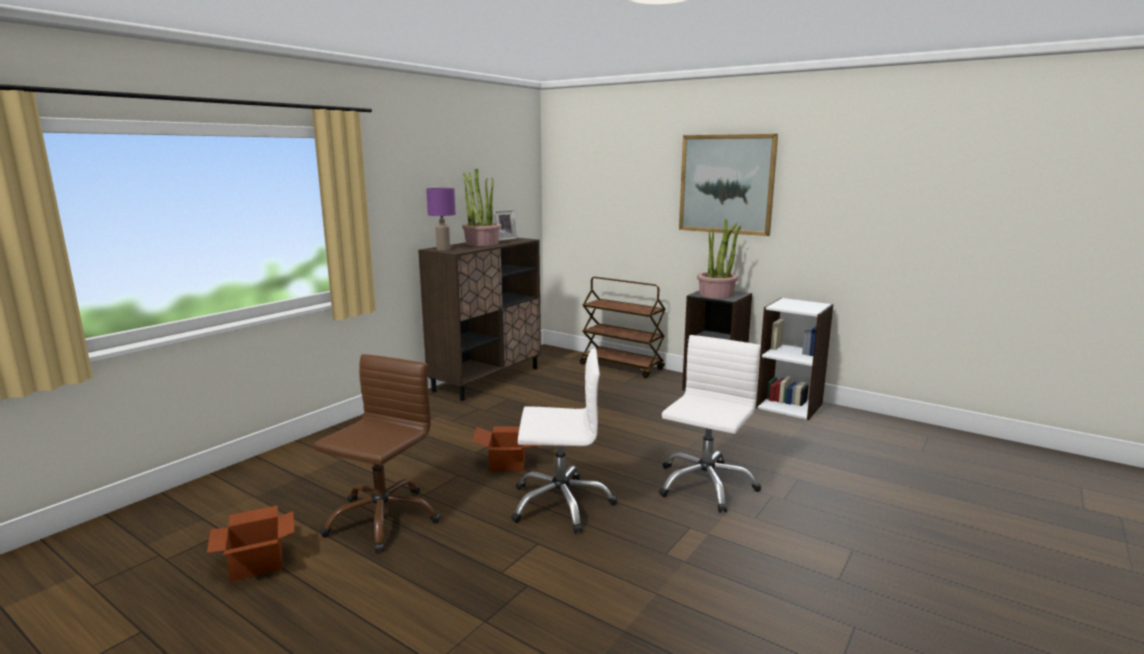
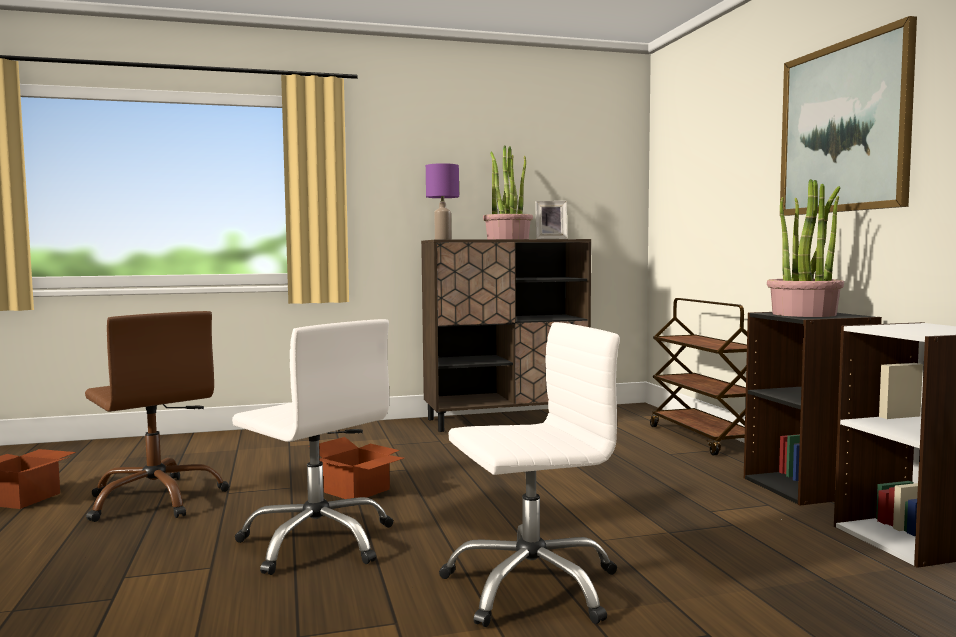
camera: 40 degrees right, 10 degrees down
(382, 519) = (156, 499): brown office chair -> brown office chair turned 75 degrees clockwise

